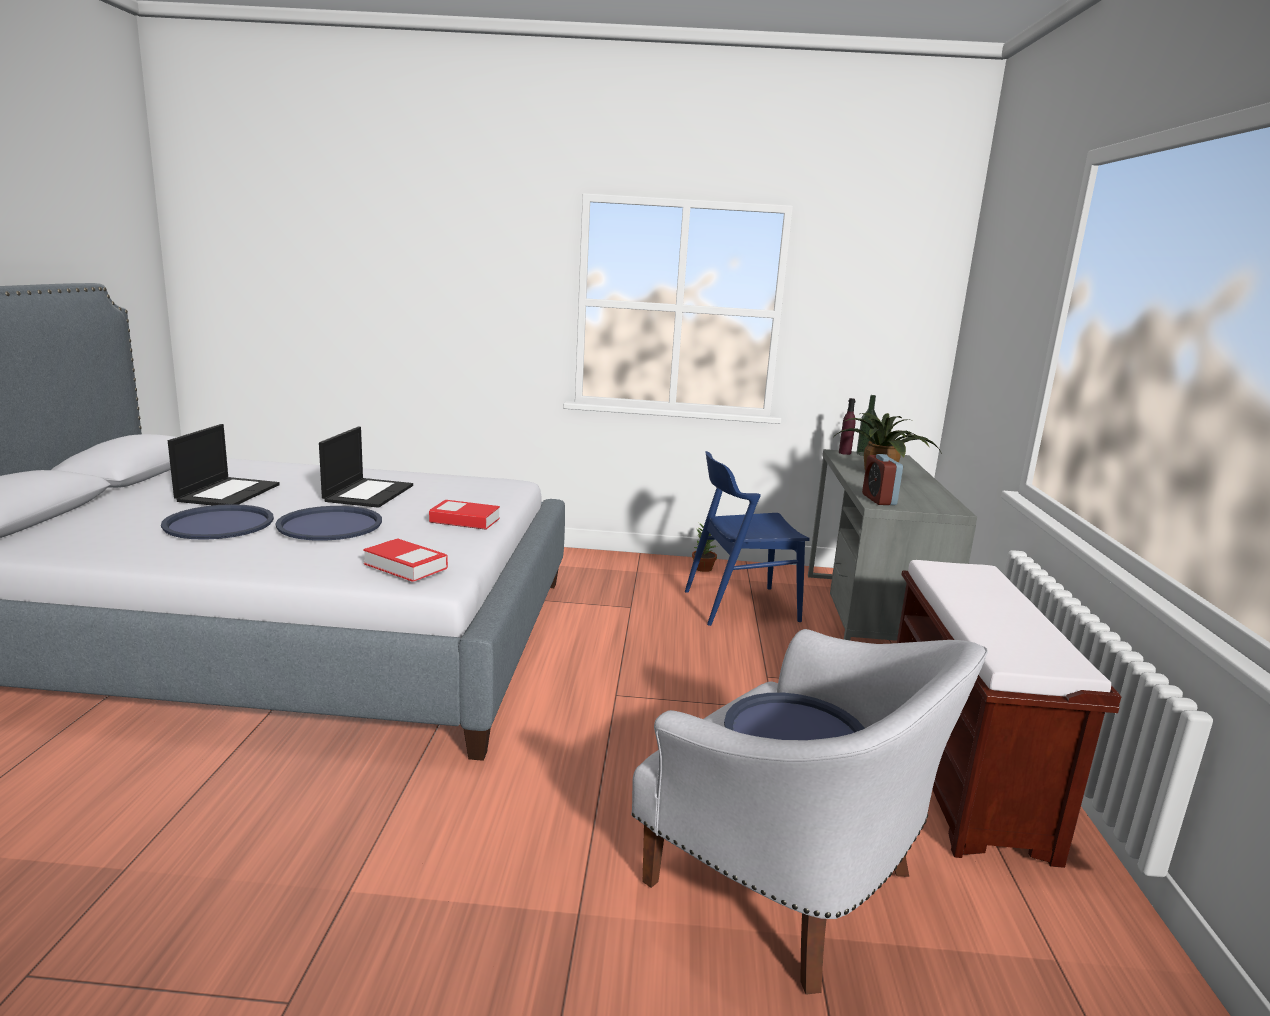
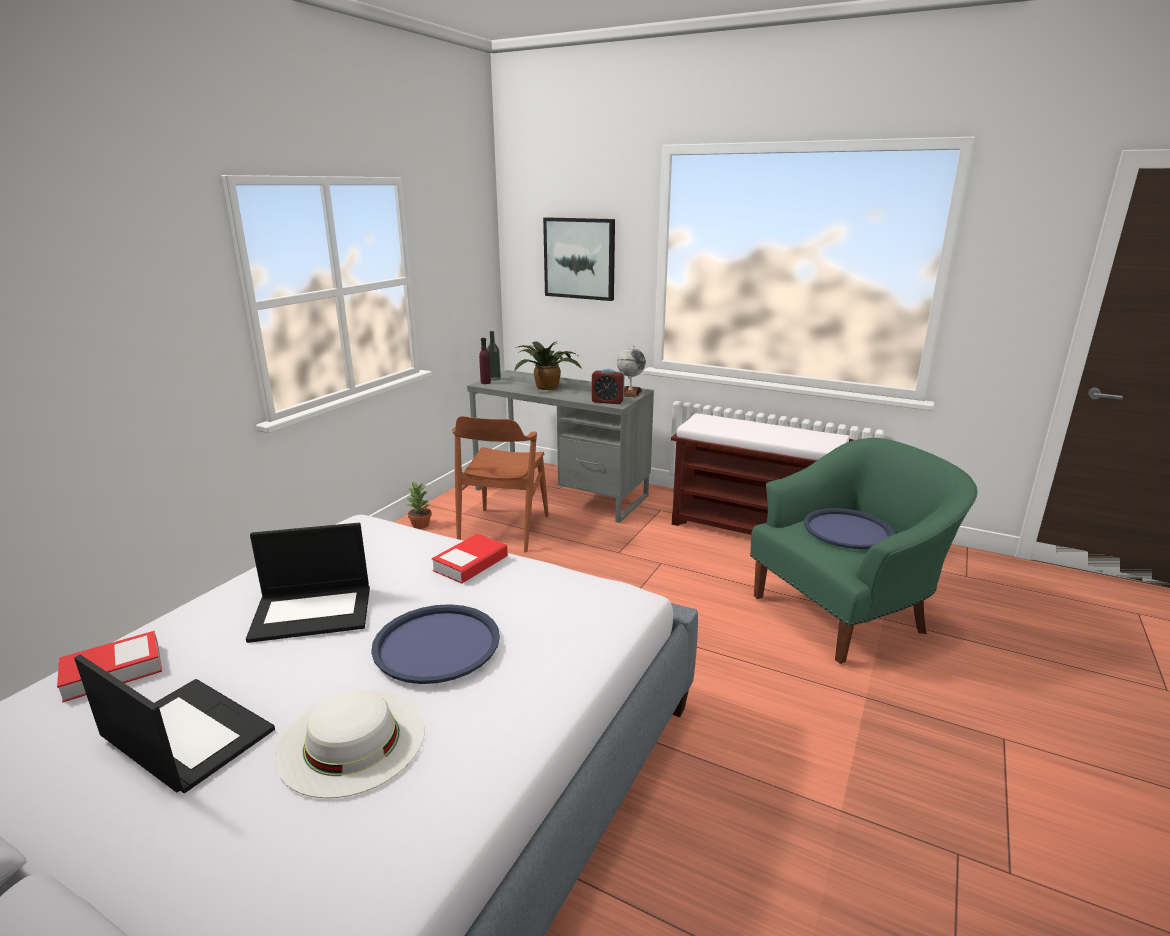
camera: 65 degrees left, 5 degrees up
(219, 524) = (352, 740): blue tray -> white hat
(368, 493) = (314, 612): laptop -> laptop turned 135 degrees clockwise
(405, 566) = (599, 607): book -> book (113, 671)
(740, 605) = (504, 530): blue chair -> brown chair
(790, 886) = (844, 613): white armchair -> green armchair
(936, 506) = (630, 393): none -> globe
(1003, 321) = (580, 258): none -> picture

